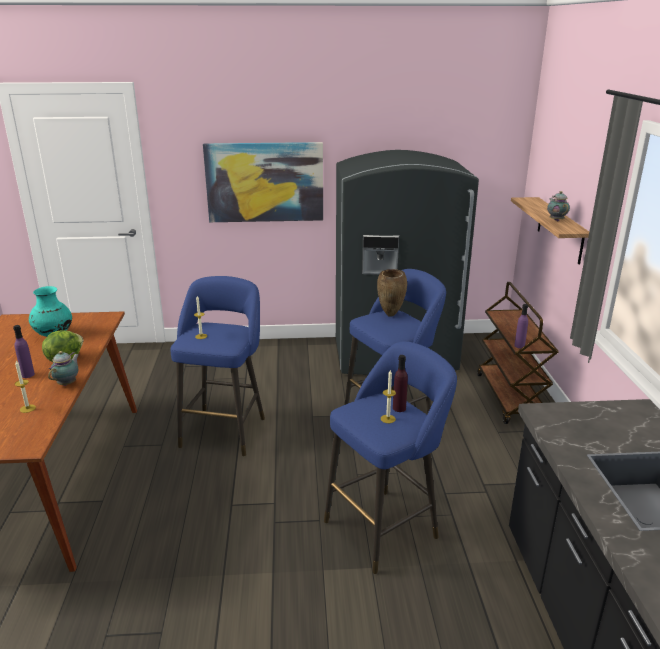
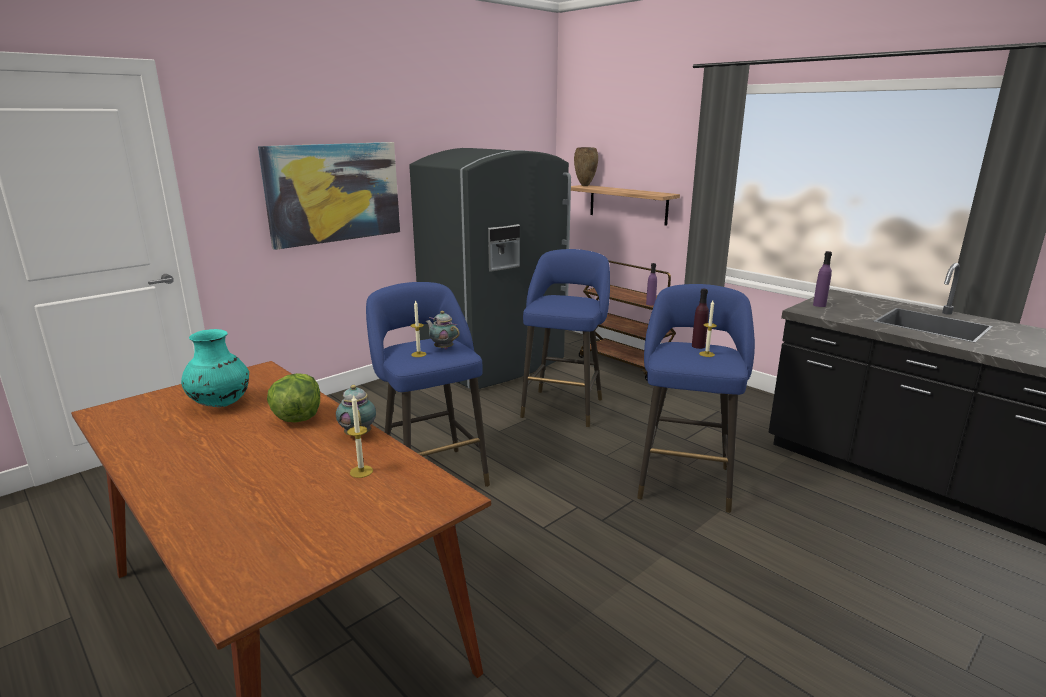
camera: 40 degrees left, 5 degrees down
(28, 375) = (279, 446): purple bottle -> purple bottle (819, 305)
(390, 315) = (555, 298): brown vase -> brown vase (585, 186)
(556, 220) = (637, 191): teapot -> teapot (443, 348)

